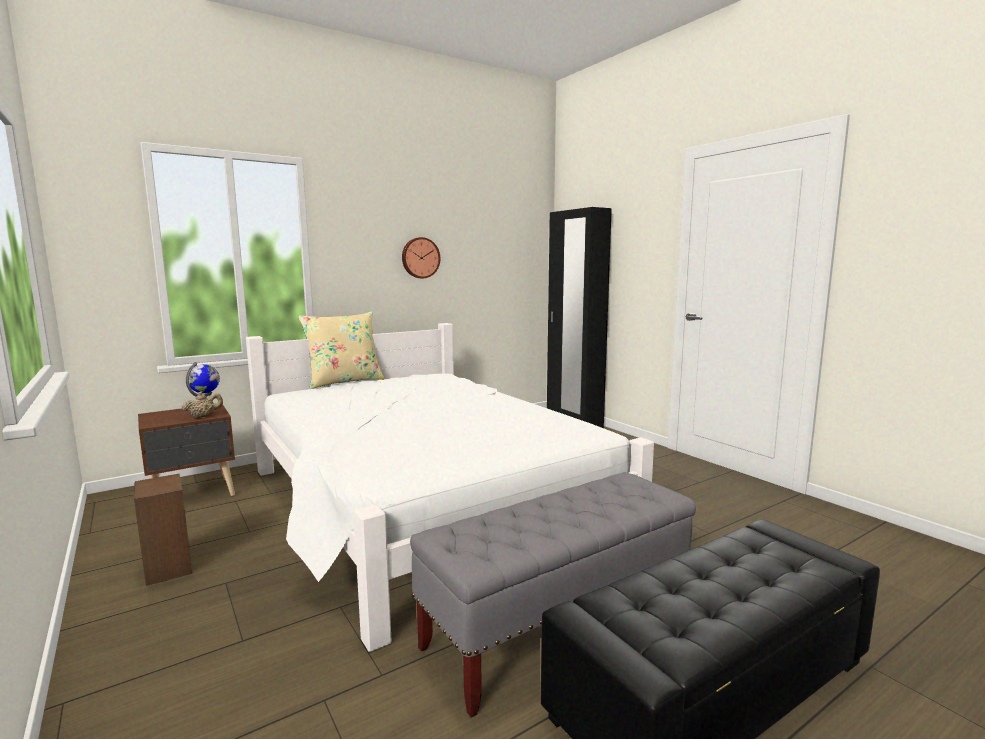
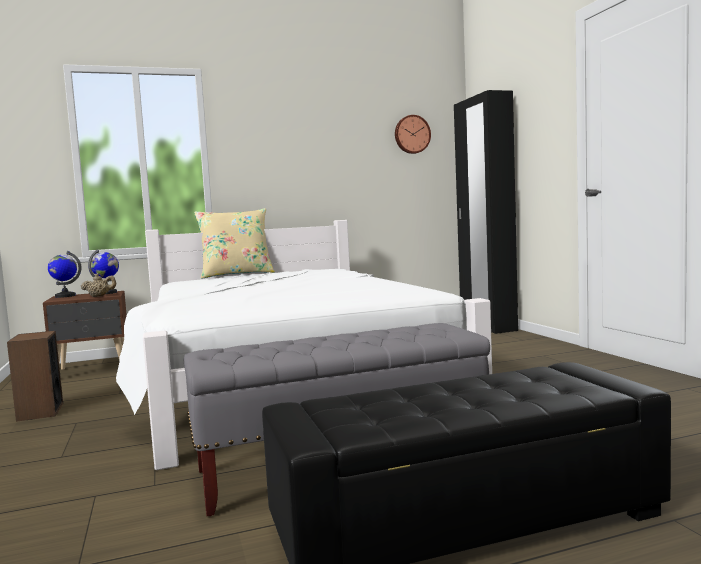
camera: 15 degrees right, 5 degrees down
(156, 415) = (65, 296): none -> globe
(420, 258) = (318, 158): wall clock -> wall clock (412, 134)

